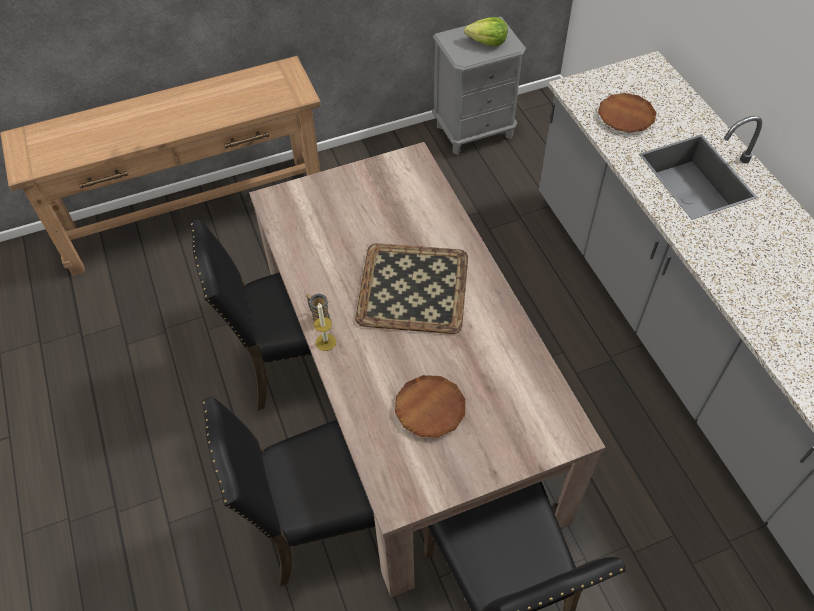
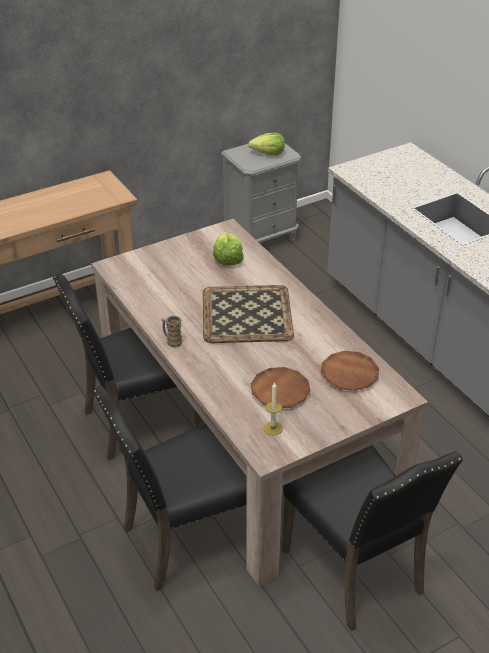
camera: 10 degrees left, 15 degrees down
(325, 342) = (182, 356): candle -> candle (273, 428)
(406, 202) = (227, 258): none -> lettuce
(626, 116) = (395, 185): brown plate -> brown plate (349, 374)

